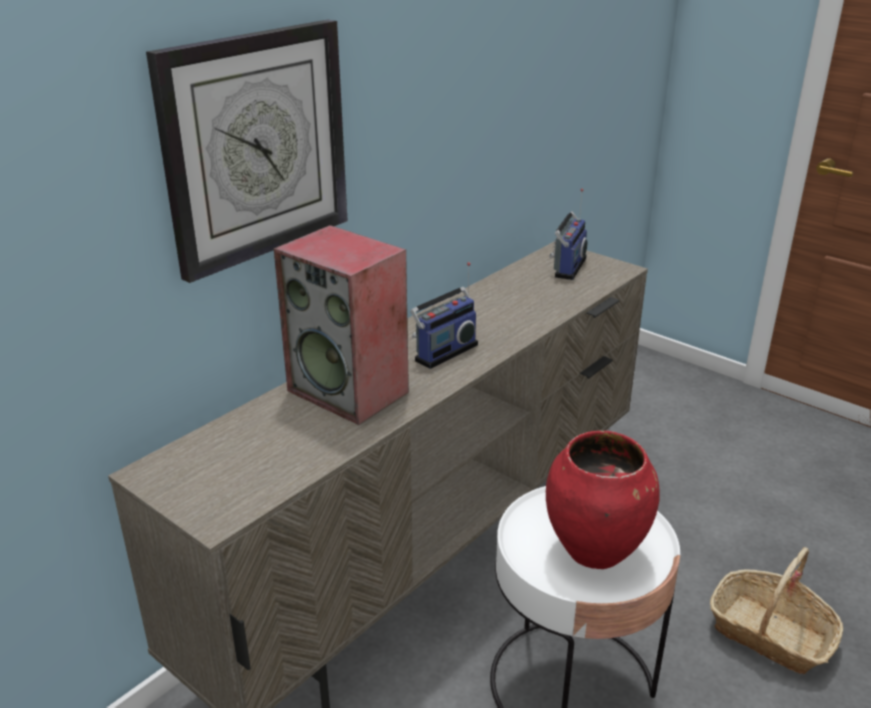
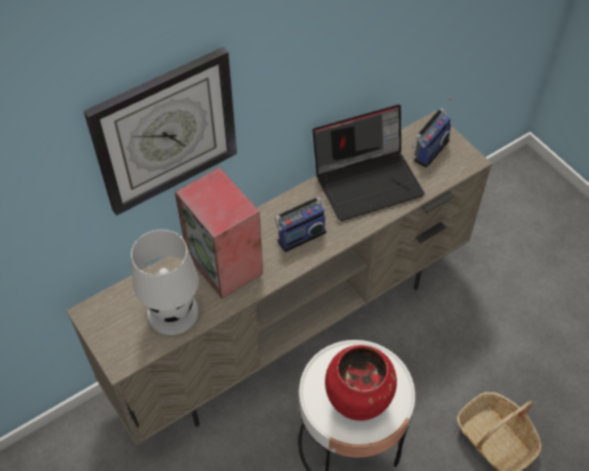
camera: 15 degrees right, 25 degrees up
(286, 448) = (172, 311): none -> white table lamp
(507, 298) = (368, 181): none -> laptop

